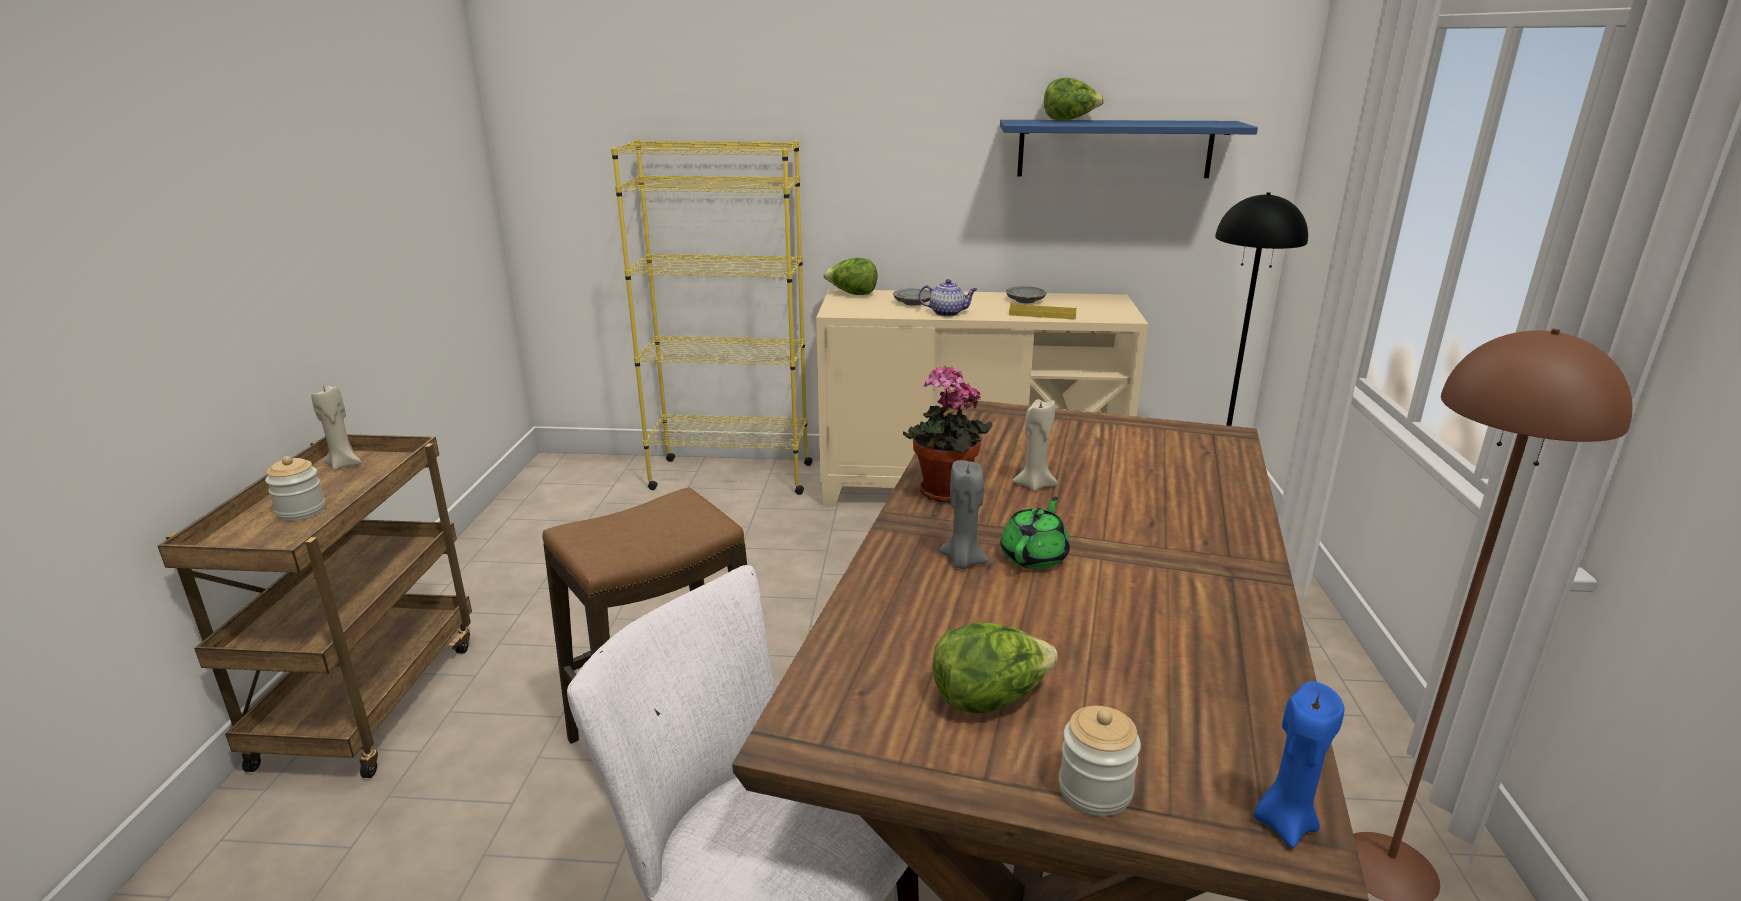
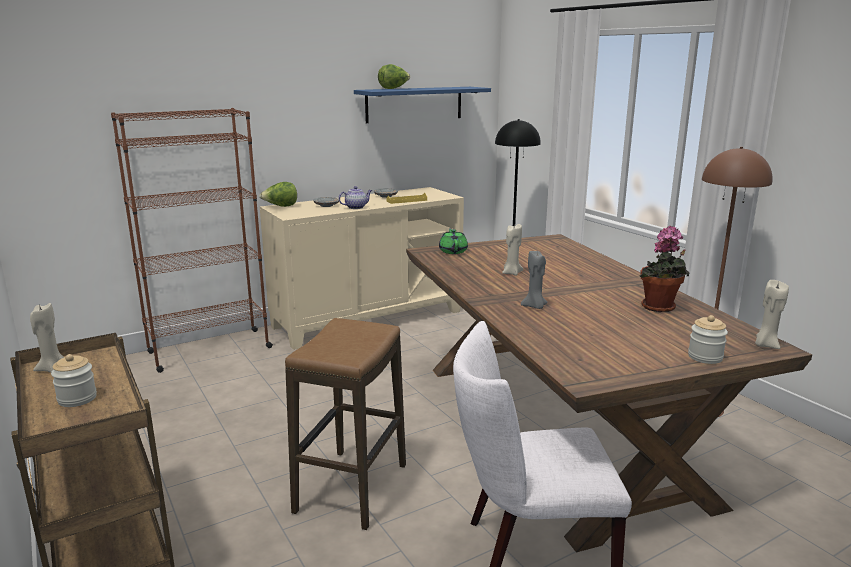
camera: 35 degrees left, 5 degrees down
(731, 476) = (209, 350): yellow bookcase -> brown bookcase
(943, 494) = (480, 286): potted plant -> potted plant (660, 308)
(989, 699) = (627, 345): lettuce -> none
(1034, 556) = (558, 297): green teapot -> green teapot (453, 251)
(1284, 823) = (765, 345): blue candle -> beige candle

